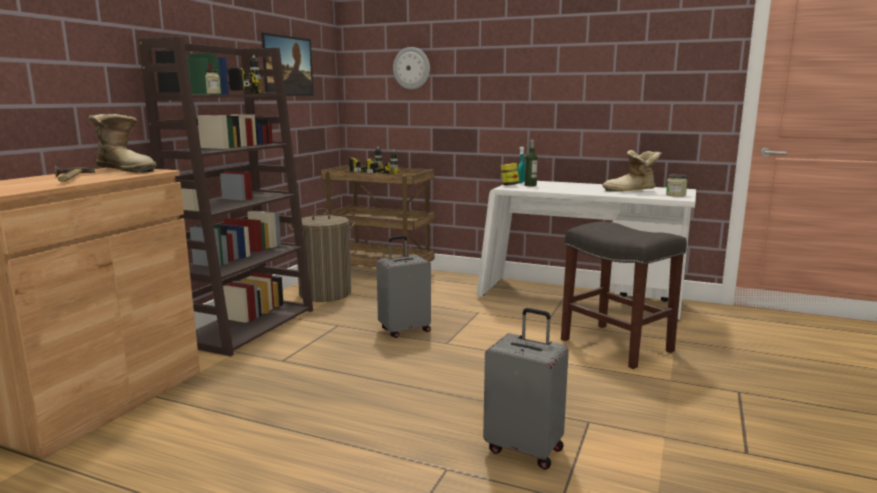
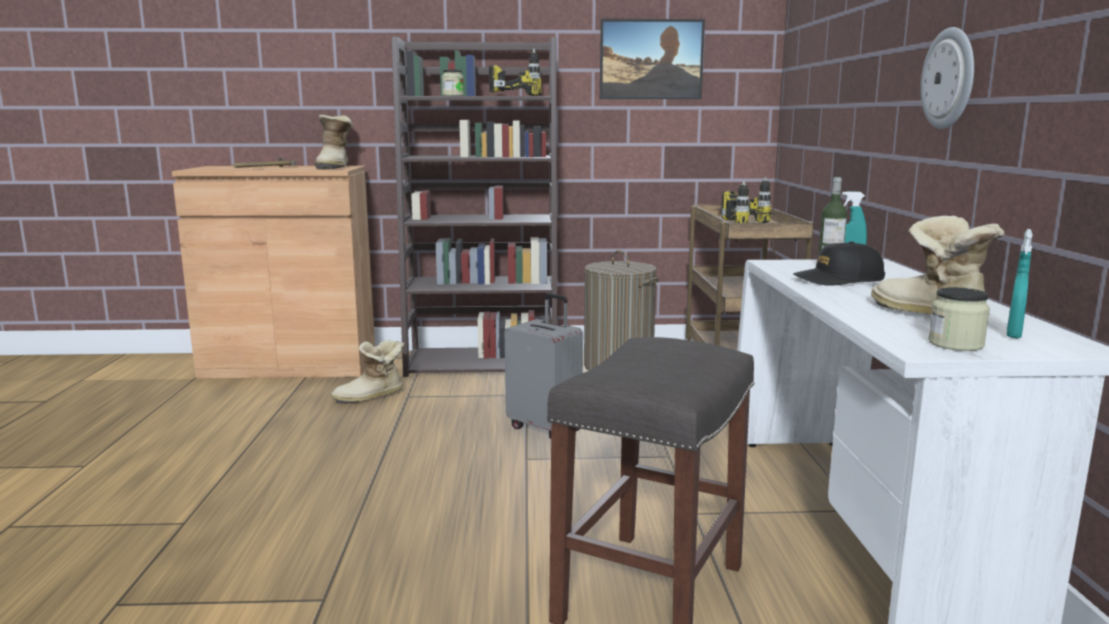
camera: 65 degrees right, 0 degrees up
(262, 373) = (371, 397): none -> boot
(411, 68) = (825, 49): wall clock -> wall clock (949, 78)
(509, 185) = (802, 261): jar -> none
(525, 449) = (233, 561): grey suitcase -> none
(558, 188) = (838, 280): none -> black cap
(664, 190) = (1013, 335): none -> turquoise spray bottle

